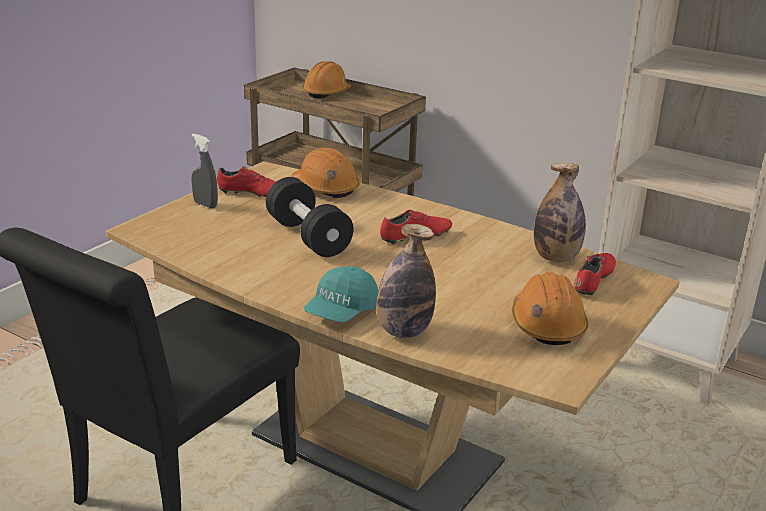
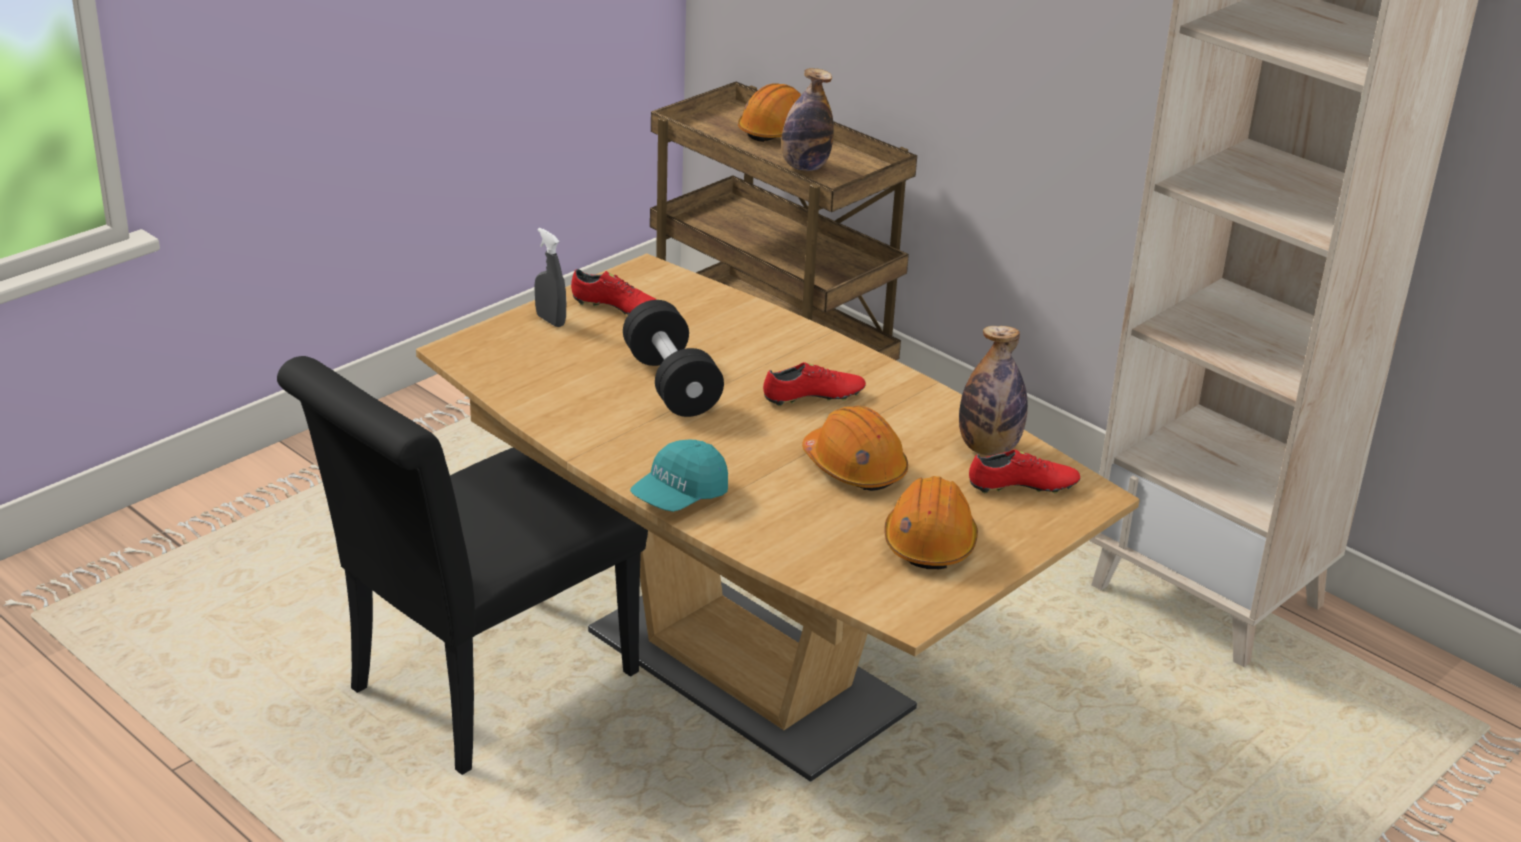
camera: 10 degrees right, 5 degrees up
(325, 188) = (718, 308): orange hard hat -> orange hard hat (854, 468)
(403, 331) = (747, 530): bottle -> bottle (804, 167)
(594, 281) = (1022, 487): red shoe -> red shoe turned 45 degrees clockwise

